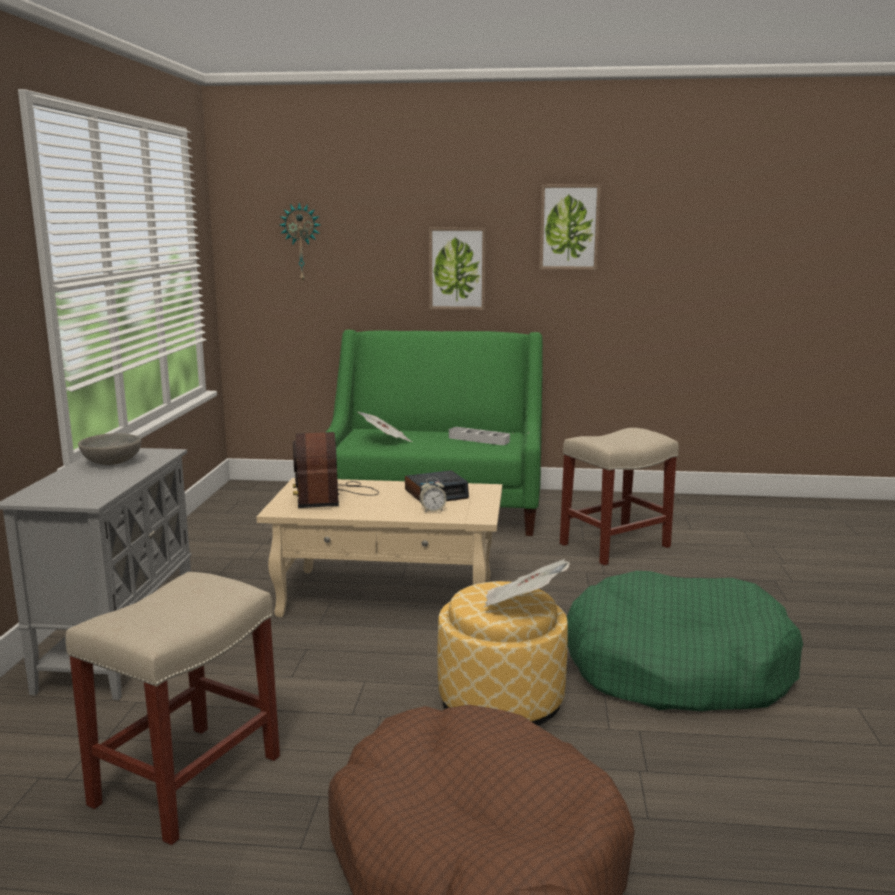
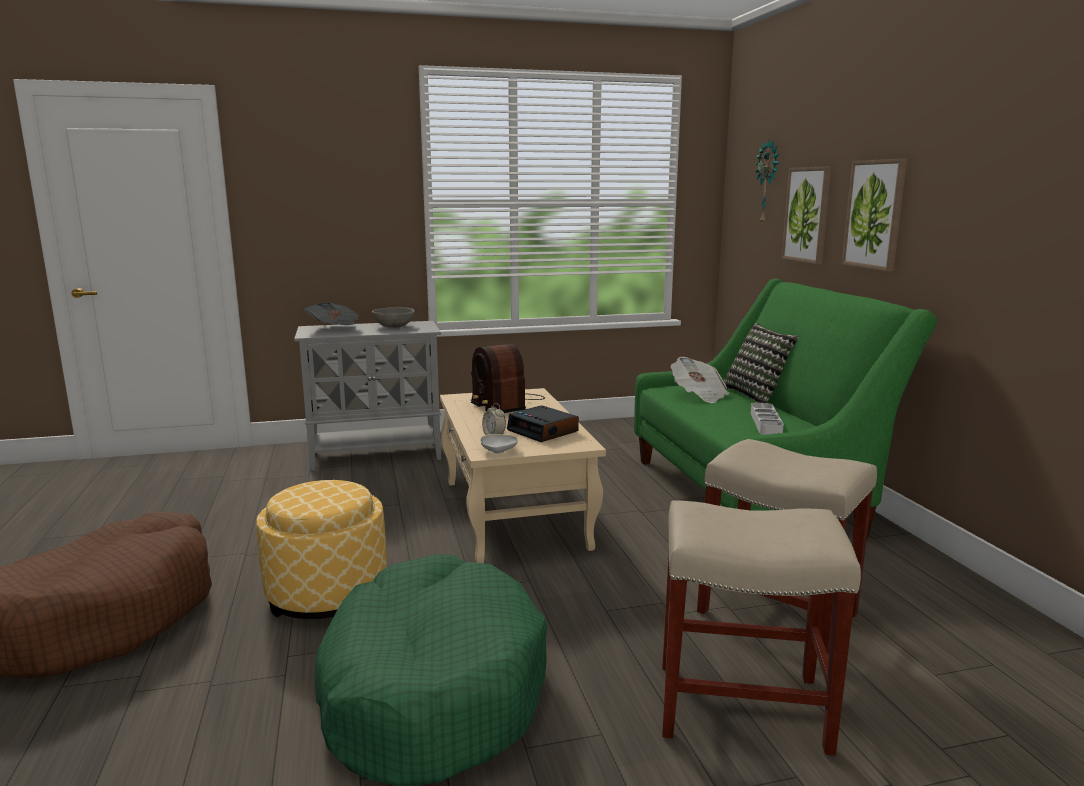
camera: 70 degrees right, 0 degrees up
(188, 778) = (218, 509): beige stool -> beige stool (744, 705)
(331, 496) = (505, 403): radio -> radio turned 90 degrees counterclockwise
(407, 429) = (758, 395): none -> pillow
(477, 513) = (499, 450): none -> white bowl
(523, 605) = (305, 503): newspaper -> newspaper (335, 329)
(569, 227) = (999, 153): picture -> picture (807, 215)

